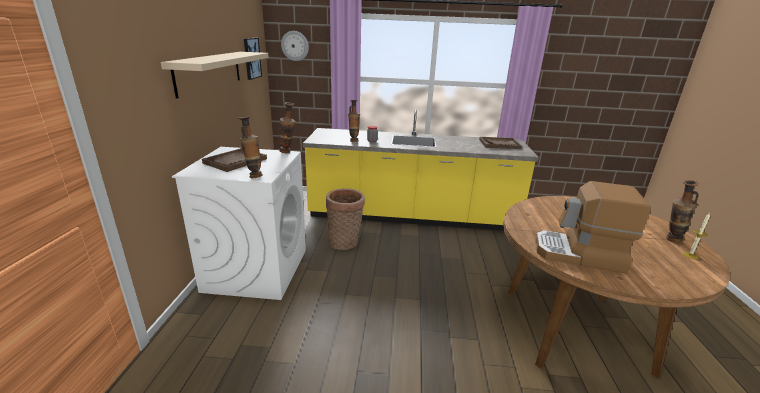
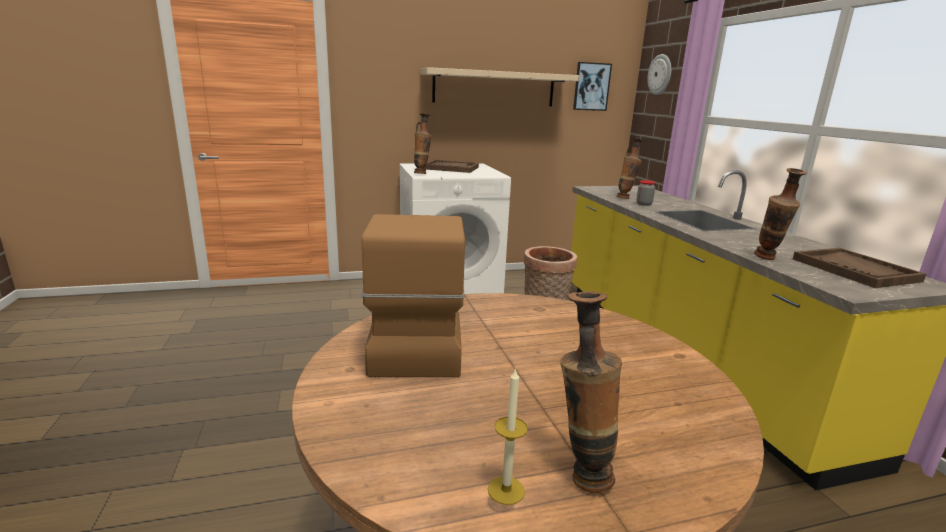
camera: 70 degrees right, 5 degrees down
(288, 152) = (499, 175): vase -> vase (768, 259)

